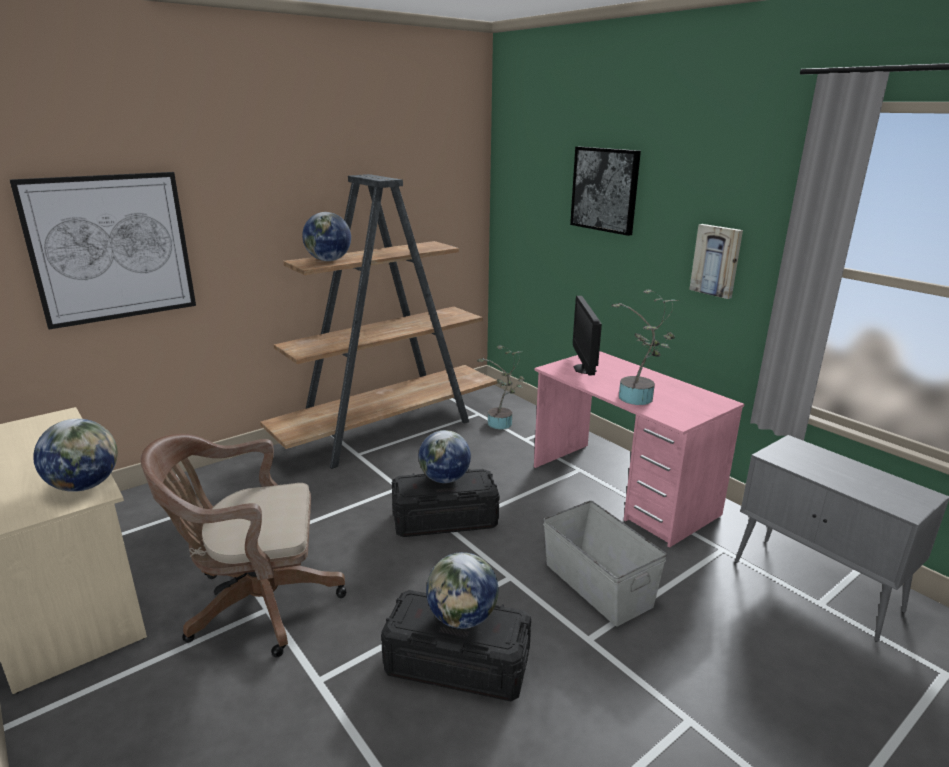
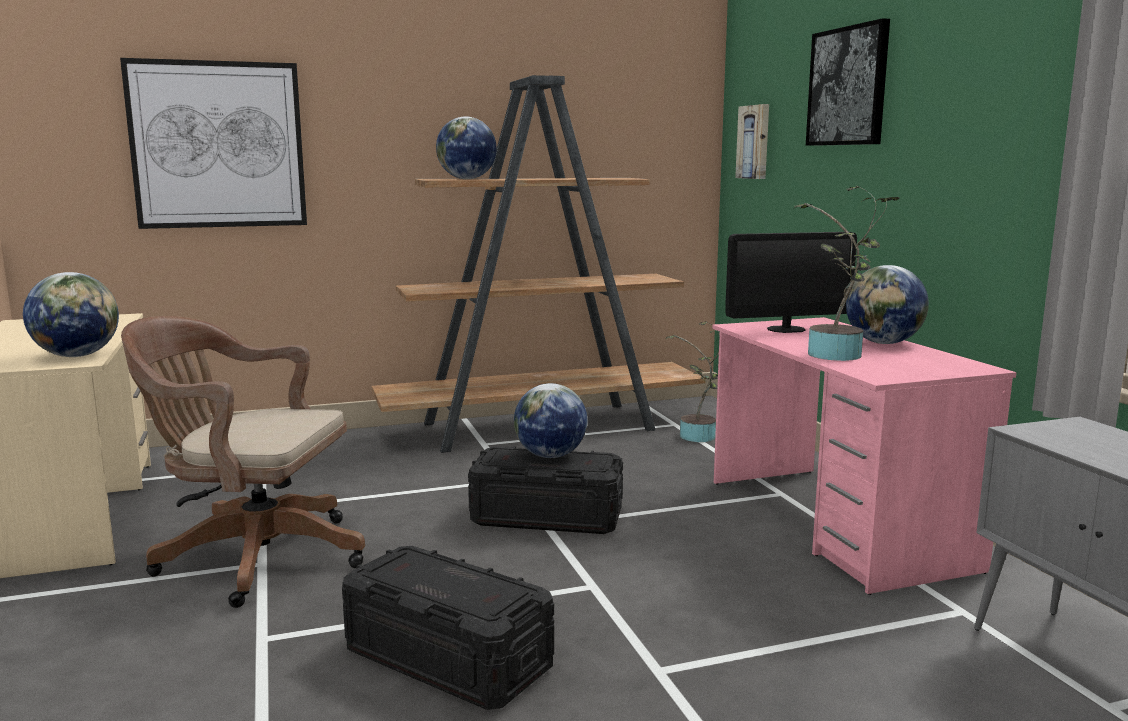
camera: 20 degrees right, 10 degrees down
(462, 618) = (453, 581): globe -> globe (883, 343)
(584, 369) = (786, 329): monitor -> monitor turned 120 degrees counterclockwise
(597, 584) = (719, 614): grey storage box -> none
(716, 260) = (988, 157): picture -> picture (754, 142)

